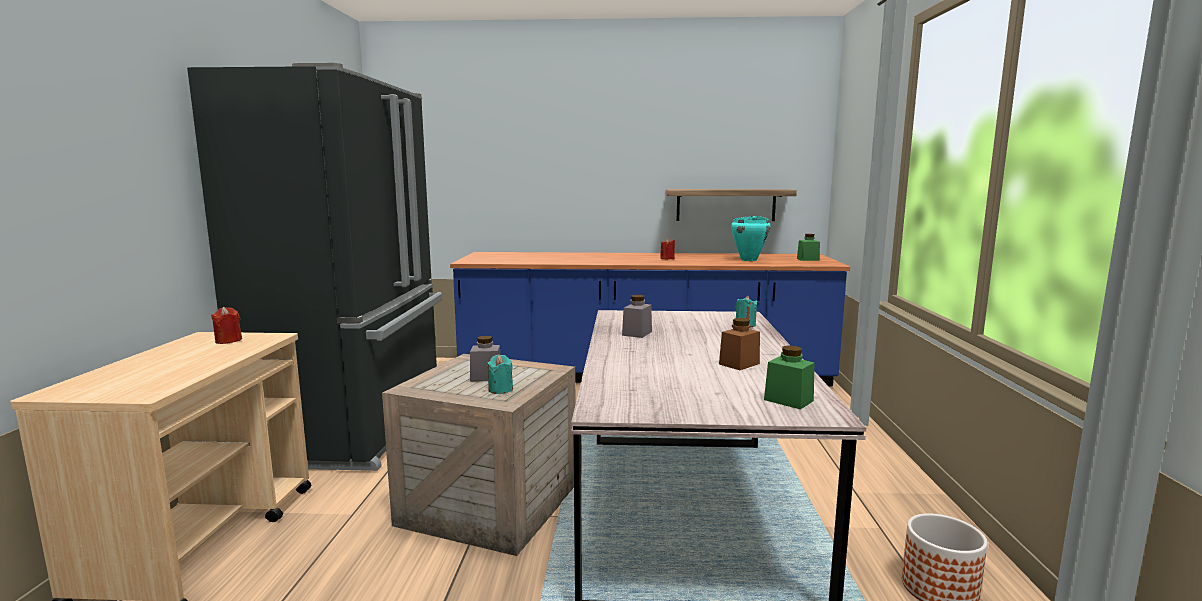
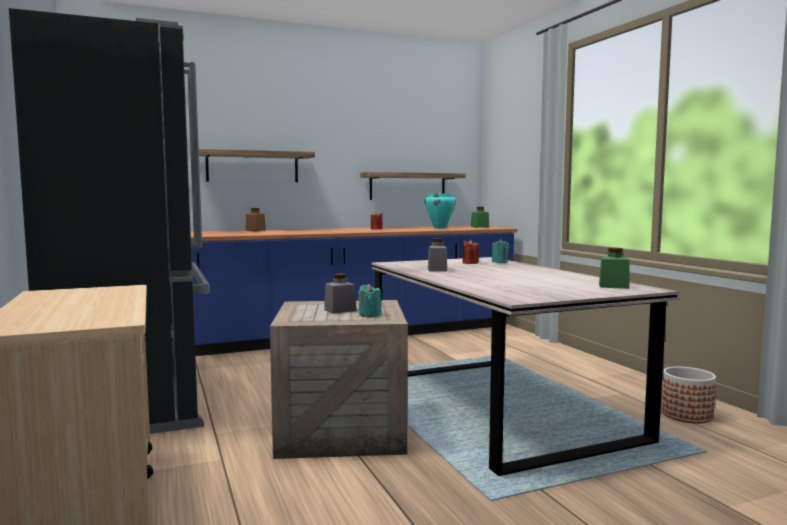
camera: 25 degrees left, 5 degrees down
(228, 340) = (86, 292): red candle -> red candle (470, 263)
(543, 184) = (252, 167): none -> shelf
(739, 364) = (544, 276): brown jar -> brown jar (255, 230)

